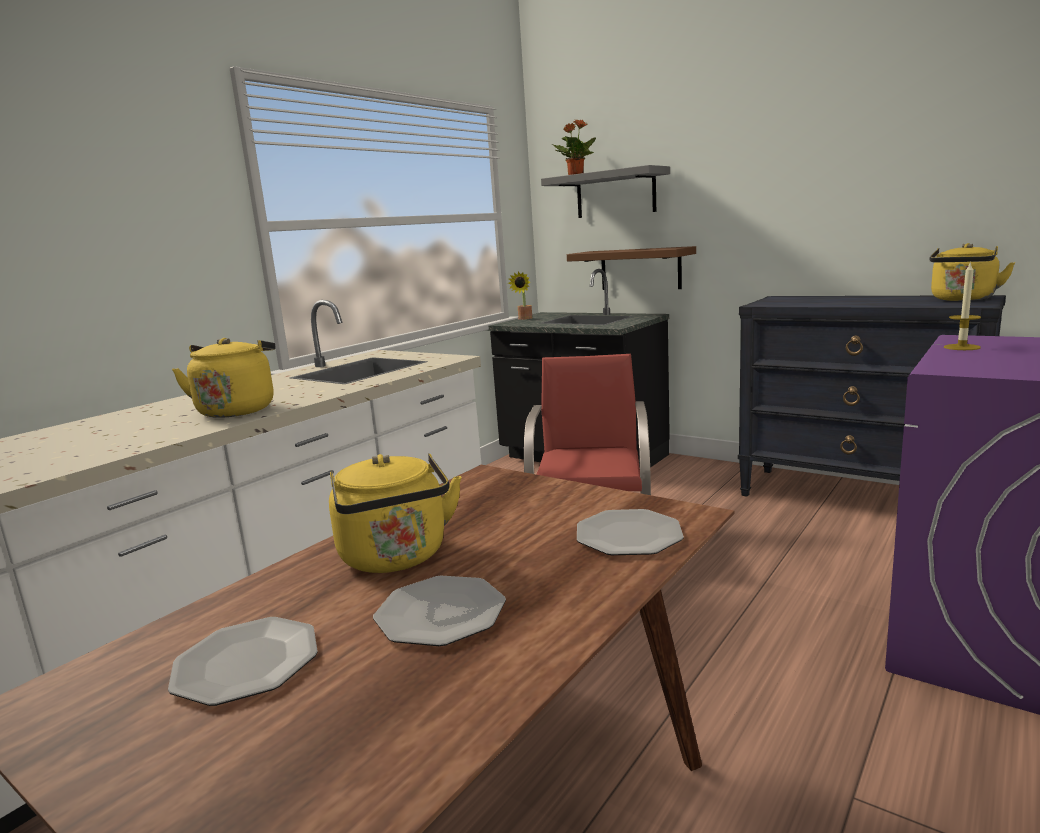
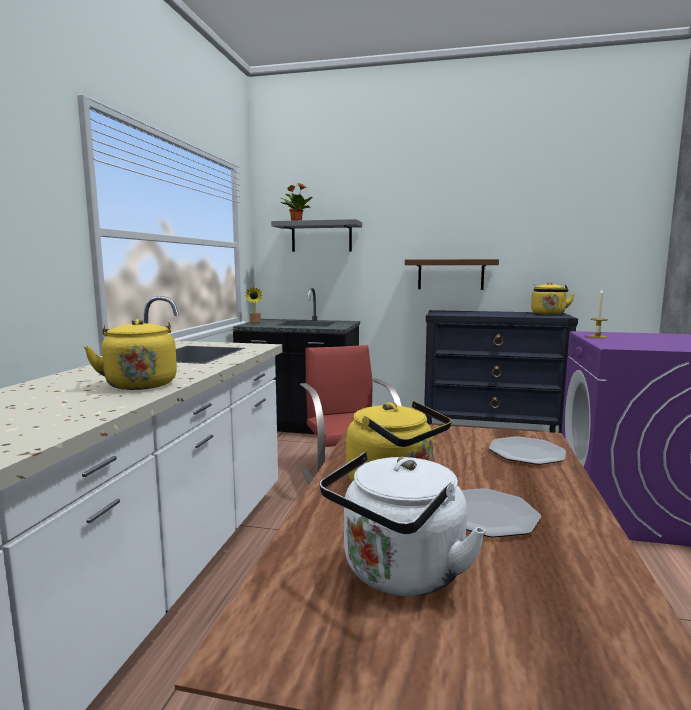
camera: 25 degrees left, 5 degrees down
(246, 662) = (398, 574): plate -> white kettle
(640, 269) = (339, 289): brown shelf -> brown shelf (450, 274)

